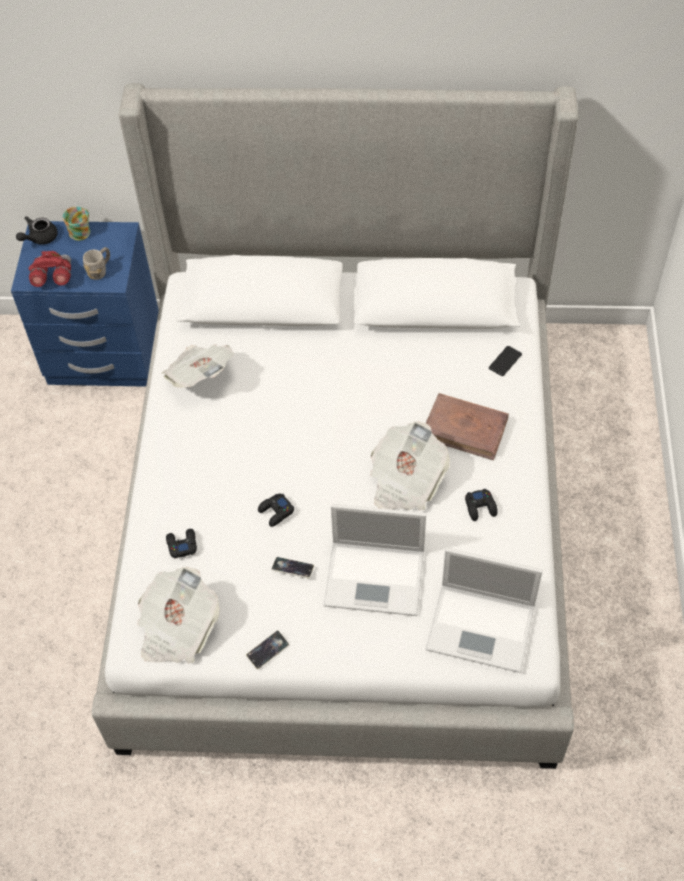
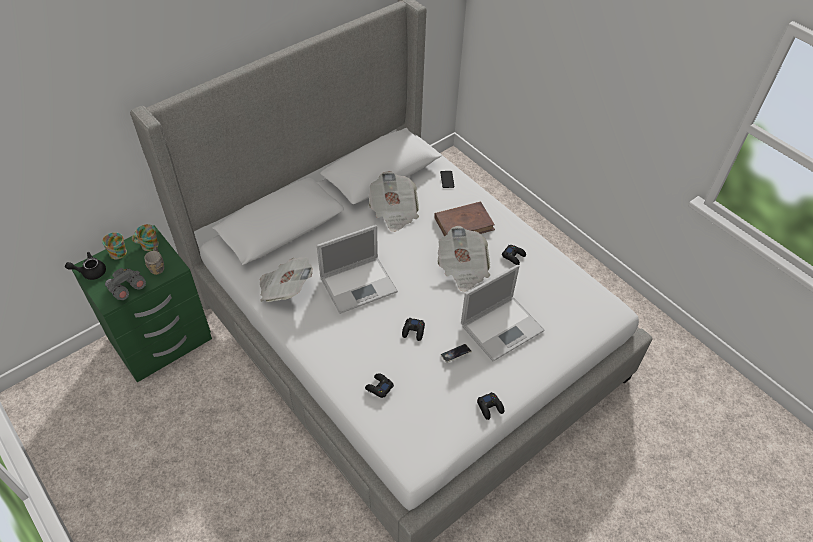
camera: 45 degrees left, 5 degrees down
(39, 238) = (90, 272): black teapot -> black teapot turned 75 degrees clockwise
(53, 278) = (127, 289): red binoculars -> grey binoculars
(105, 355) = (161, 340): blue nightstand -> green nightstand
(112, 241) = (147, 245): none -> mug
(177, 628) = (426, 435): newspaper -> newspaper (394, 211)
(267, 651) = (490, 407): phone -> black game controller
(483, 627) = (580, 313): laptop -> laptop (359, 284)

